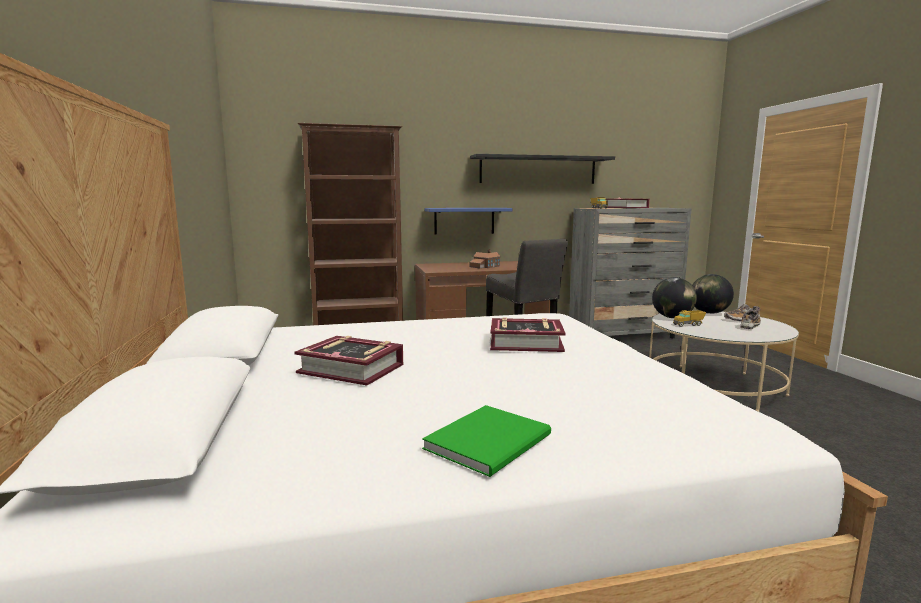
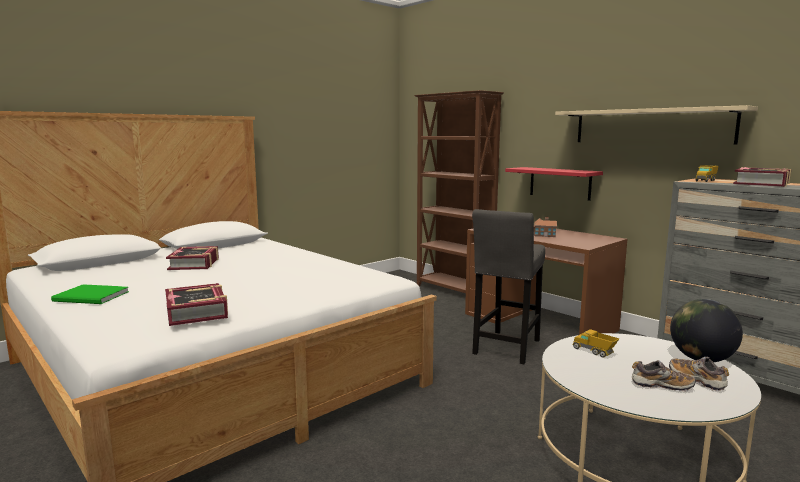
camera: 60 degrees right, 0 degrees up
(464, 220) = (560, 183): blue shelf -> red shelf
(526, 343) = (282, 282): book -> book (197, 311)
(538, 170) = (651, 126): black shelf -> beige shelf
(672, 317) = (620, 342): globe -> none

